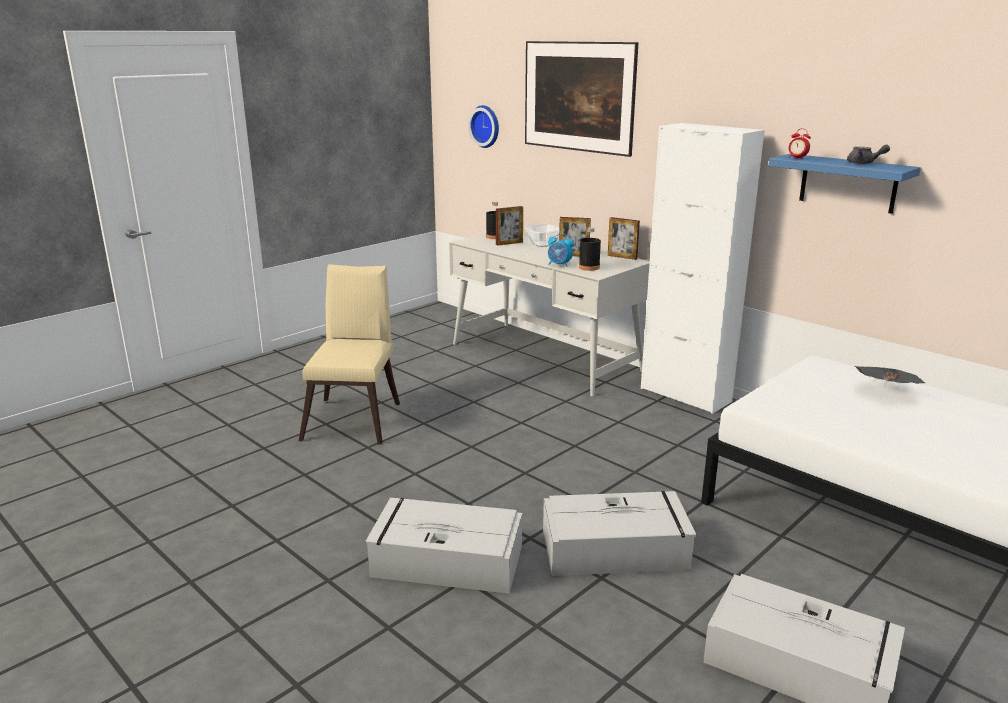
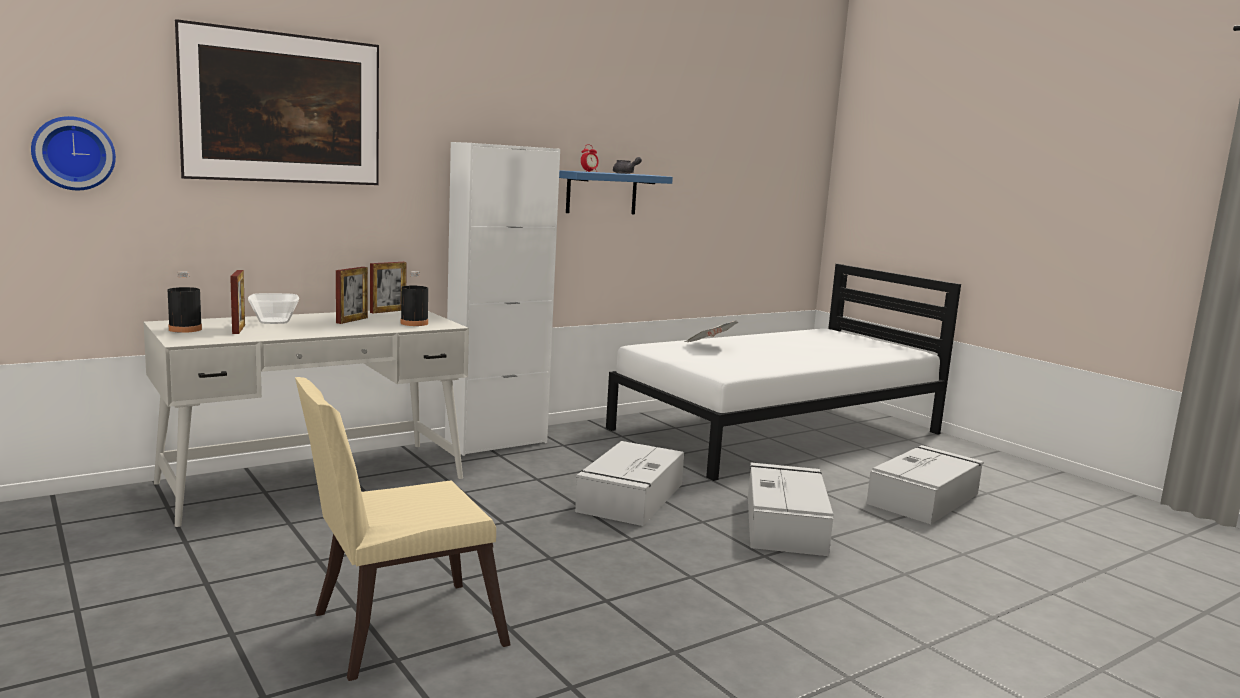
camera: 80 degrees left, 10 degrees down
(355, 418) = (395, 631): beige chair -> beige chair turned 45 degrees counterclockwise
(445, 560) = (805, 602): grey storage box -> grey storage box (630, 498)
(559, 265) = (387, 328): alarm clock -> none

